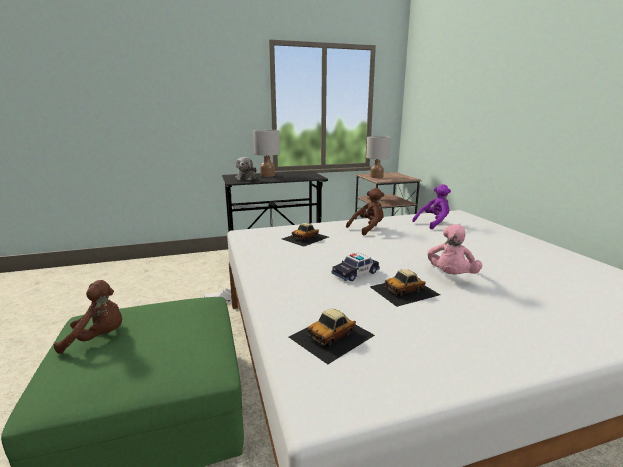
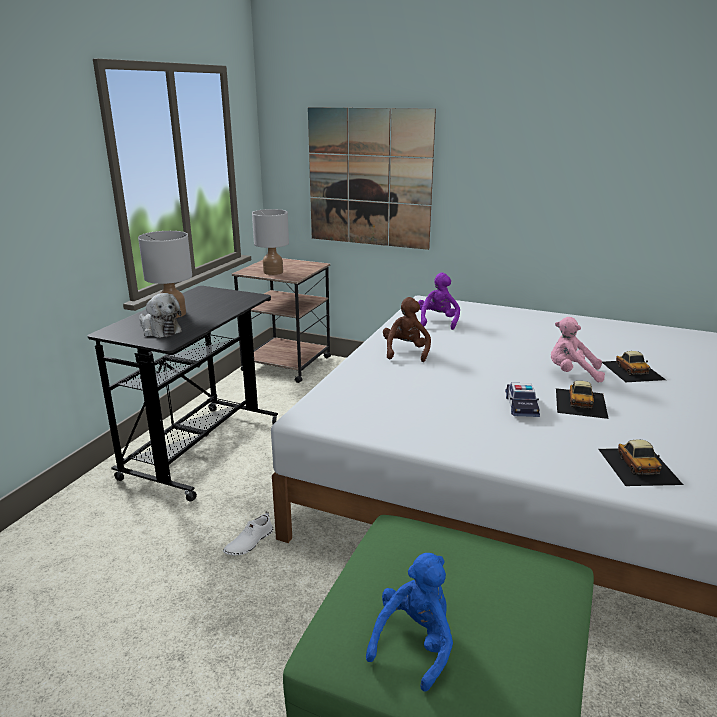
camera: 50 degrees left, 5 degrees up
(98, 338) = (415, 643): brown plush toy -> blue plush toy
(305, 238) = (384, 390): toy car -> toy car (632, 370)
(450, 117) = (369, 178): none -> picture
(451, 276) = (572, 373): pink plush toy -> pink plush toy turned 135 degrees clockwise

